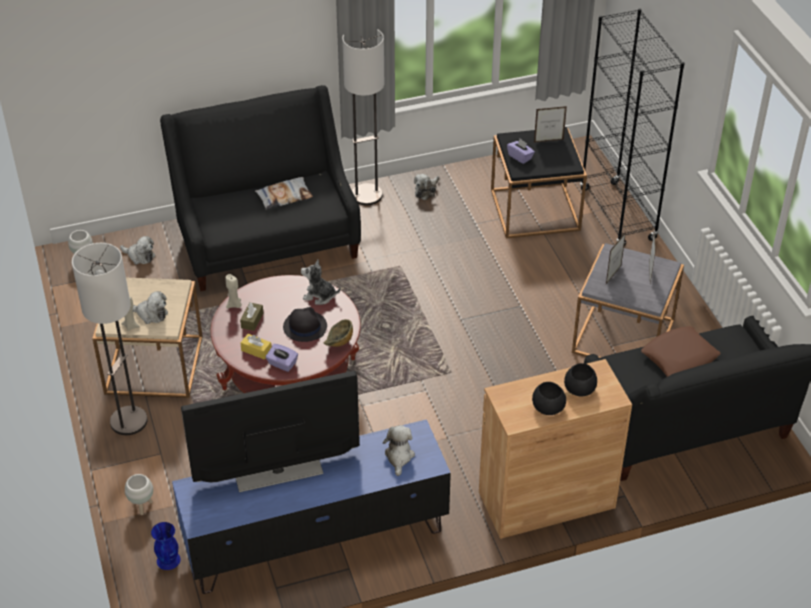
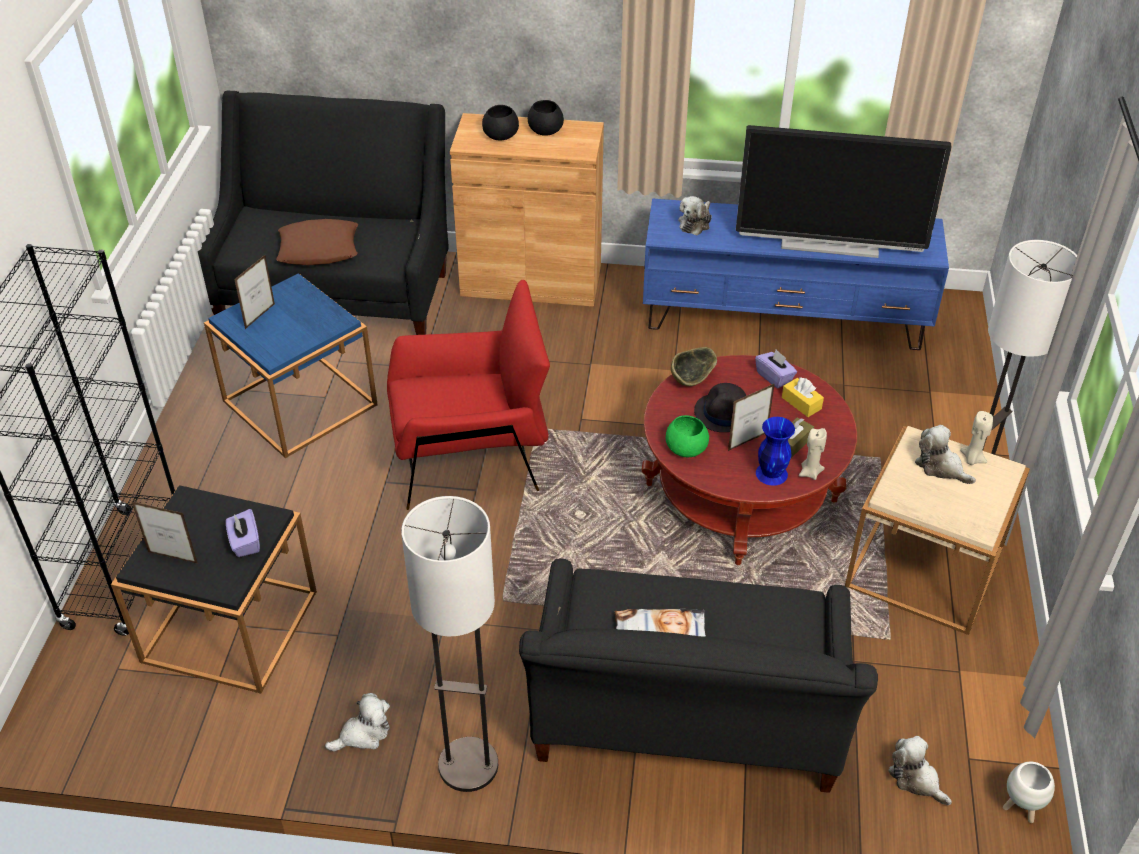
camera: 155 degrees left, 0 degrees up
(142, 506) = (968, 400): white planter -> none
(169, 560) = (946, 343): blue vase -> blue vase (771, 473)
(319, 296) = (685, 448): plush toy -> green bowl
(480, 339) = (471, 456): none -> red armchair
(613, 275) = (303, 328): picture frame -> picture frame (748, 441)
(623, 336) = (300, 403): grey side table -> blue side table

